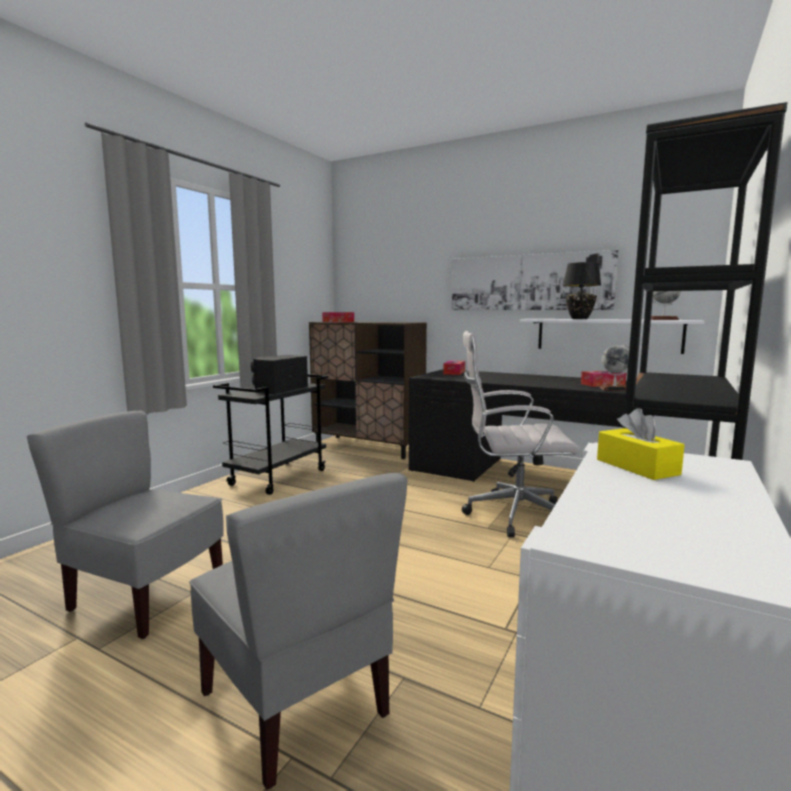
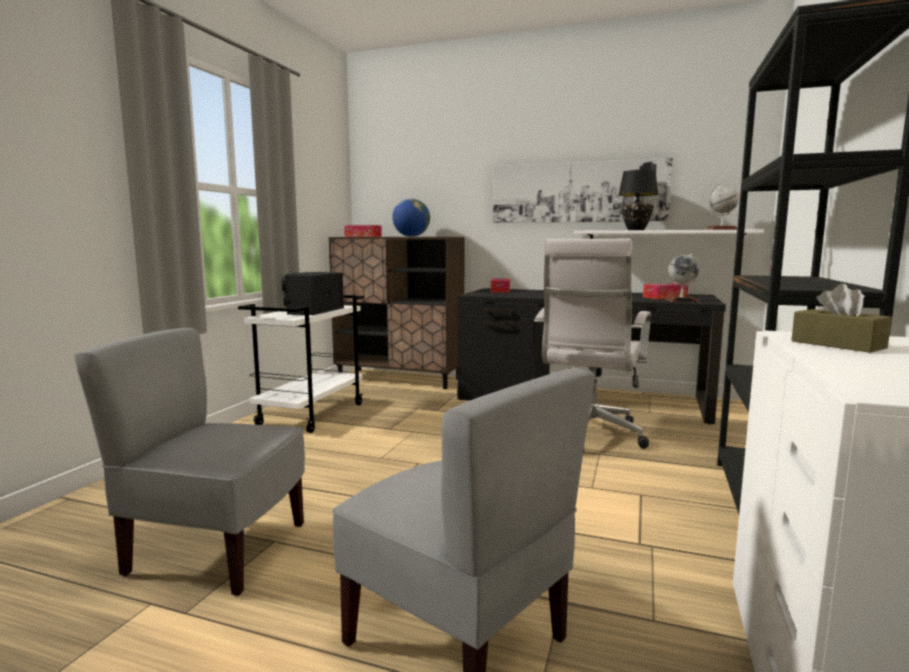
camera: 10 degrees left, 0 degrees up
(278, 477) = (311, 414): black cart -> white cart
(379, 322) = (411, 236): none -> globe
(511, 515) = (588, 436): white office chair -> white office chair turned 60 degrees counterclockwise
(637, 467) = (837, 344): yellow tissue box -> brown tissue box

